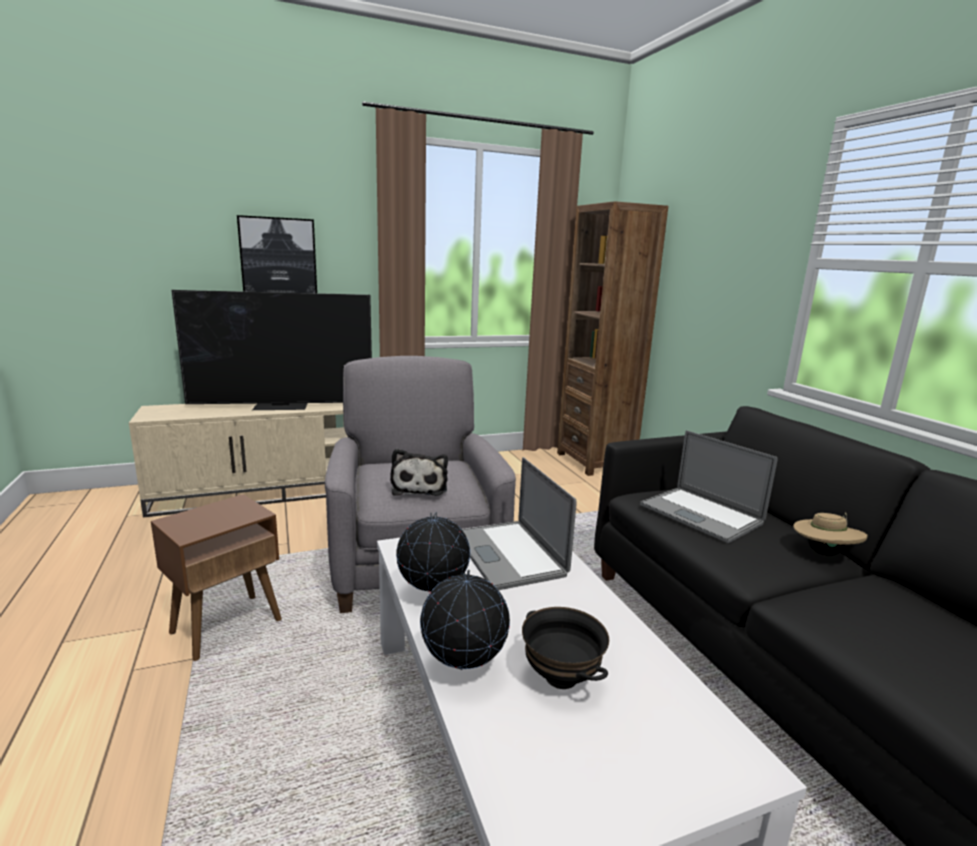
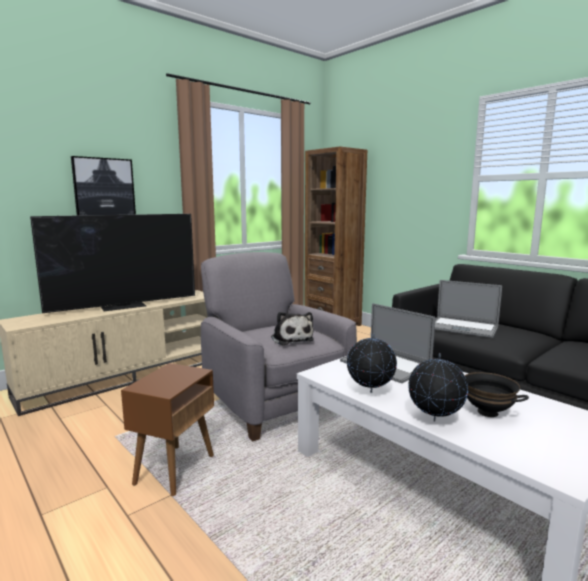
camera: 20 degrees left, 5 degrees down
(823, 553) = (538, 334): beige hat -> none

